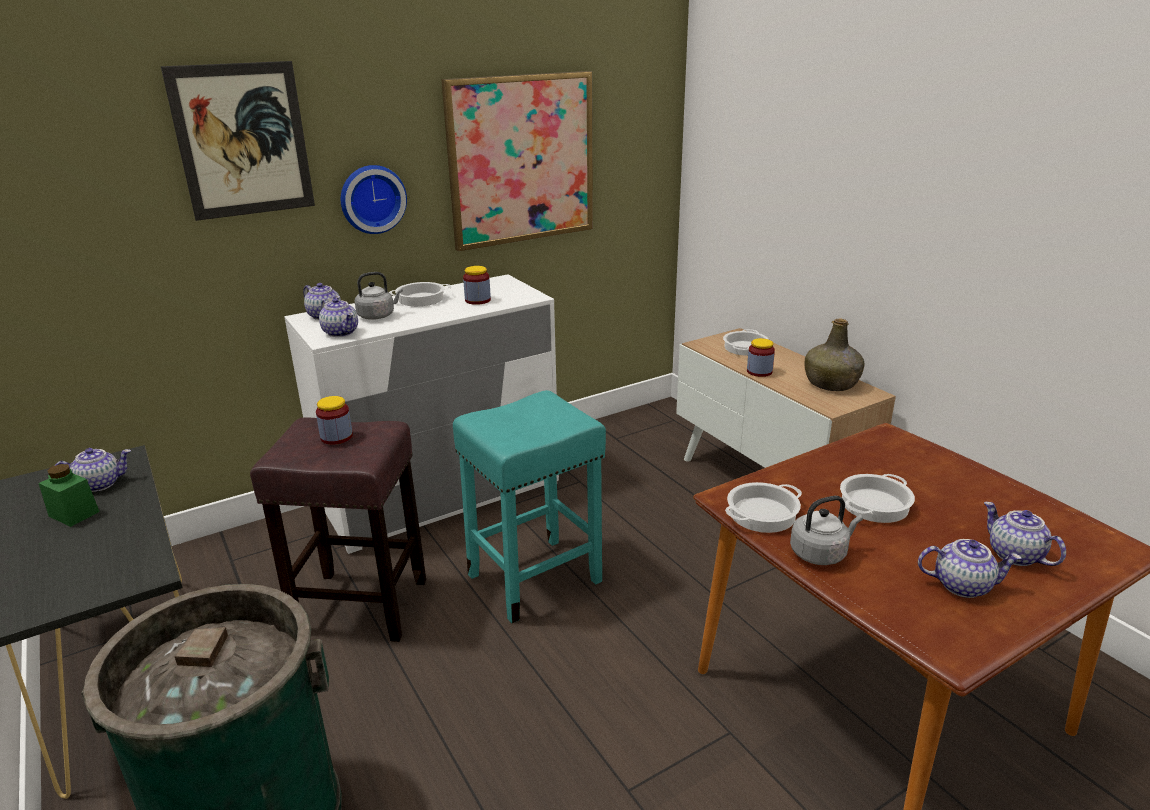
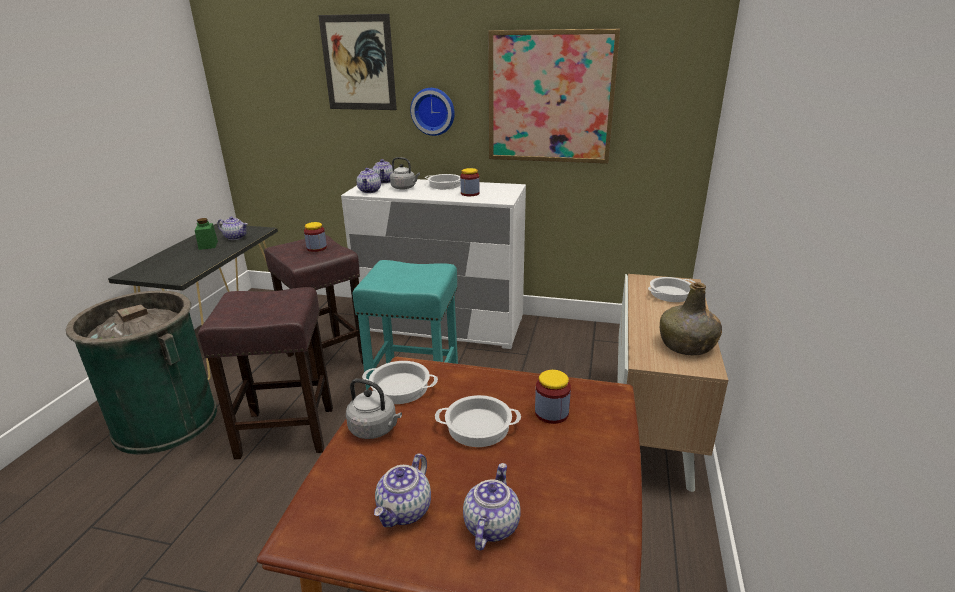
camera: 45 degrees right, 0 degrees up
(460, 706) = (288, 431): none -> brown stool
(759, 371) = (643, 313): jar -> jar (551, 413)
(962, 585) = (405, 511): teapot -> teapot turned 60 degrees clockwise

